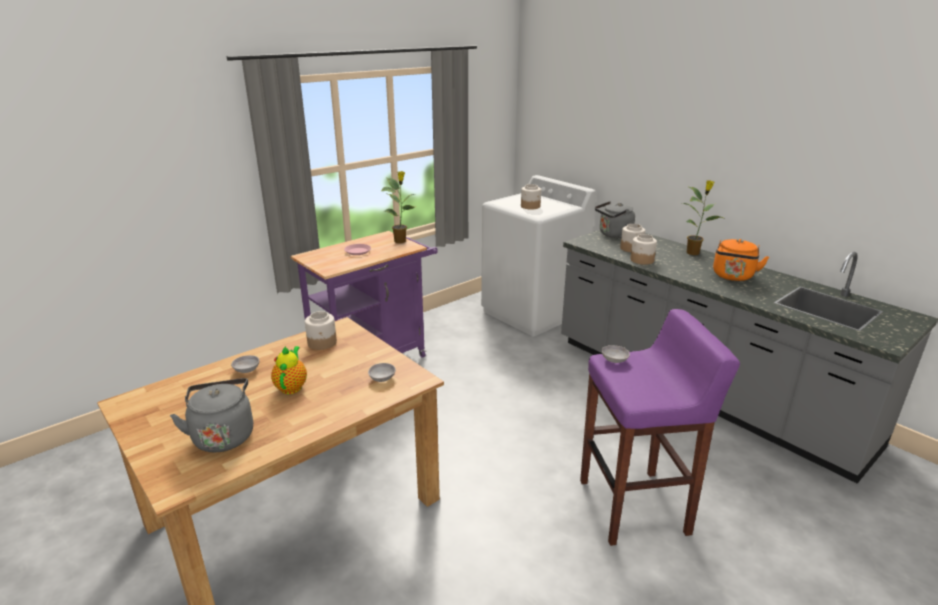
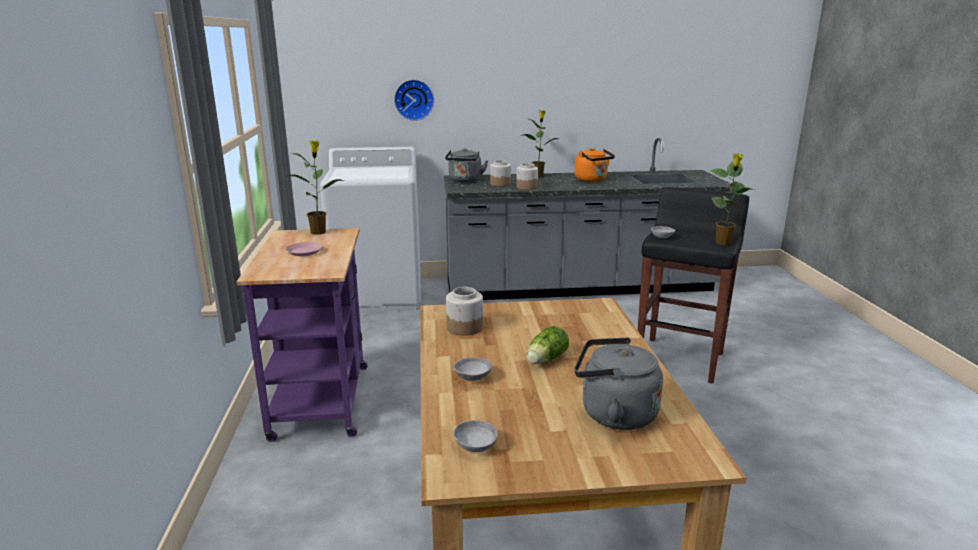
camera: 55 degrees left, 5 degrees down
(292, 386) = (545, 360): teapot -> lettuce
(382, 378) = (580, 318): grey bowl -> grey bowl (475, 446)
(530, 206) = (374, 174): jar -> none
(604, 144) = (414, 99): none -> wall clock
(635, 507) = (680, 359): purple stool -> black stool
(651, 398) = (723, 243): none -> potted plant

